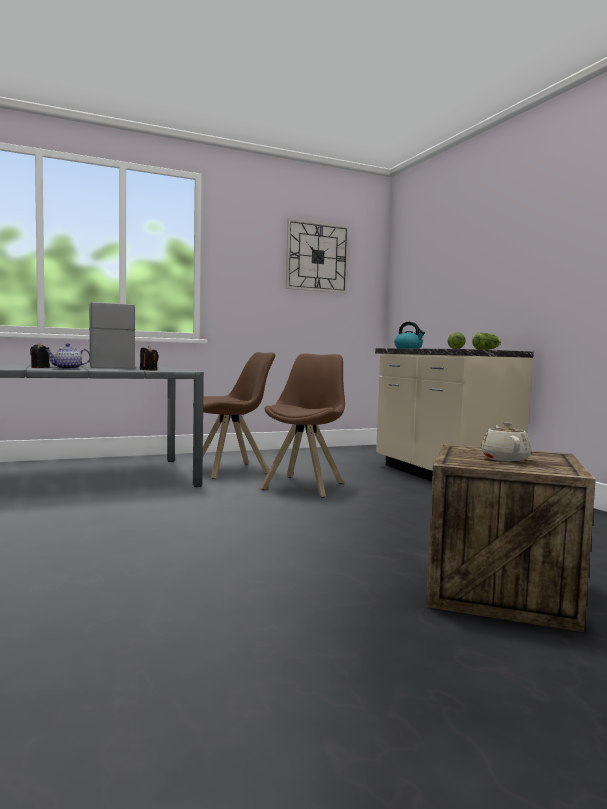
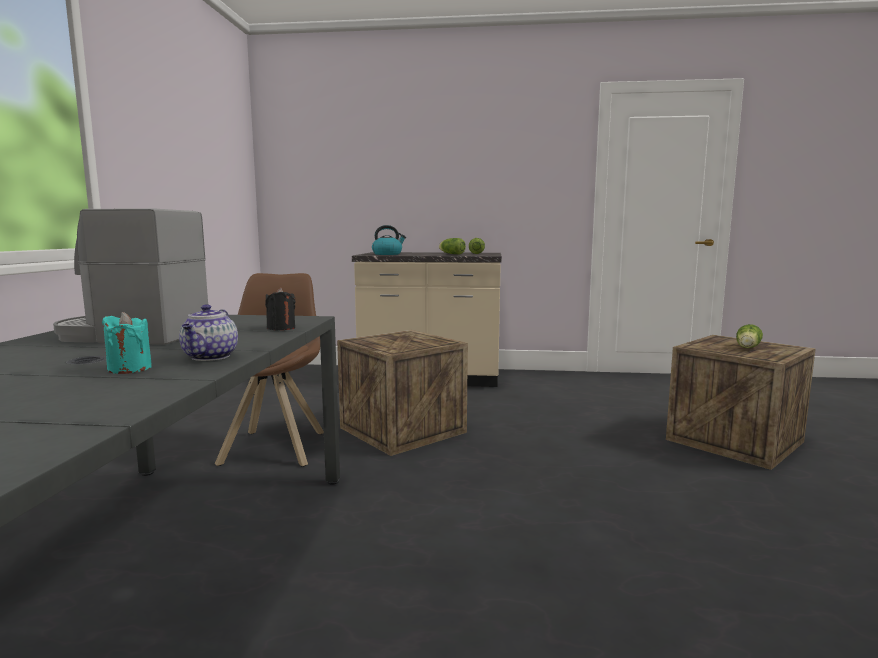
camera: 60 degrees left, 5 degrees up
(40, 367) = (129, 369): black candle -> turquoise candle
(304, 486) = (402, 430): brown chair -> crate
(317, 257) = (206, 129): wall clock -> none
(504, 459) = (747, 348): beige teapot -> lettuce

